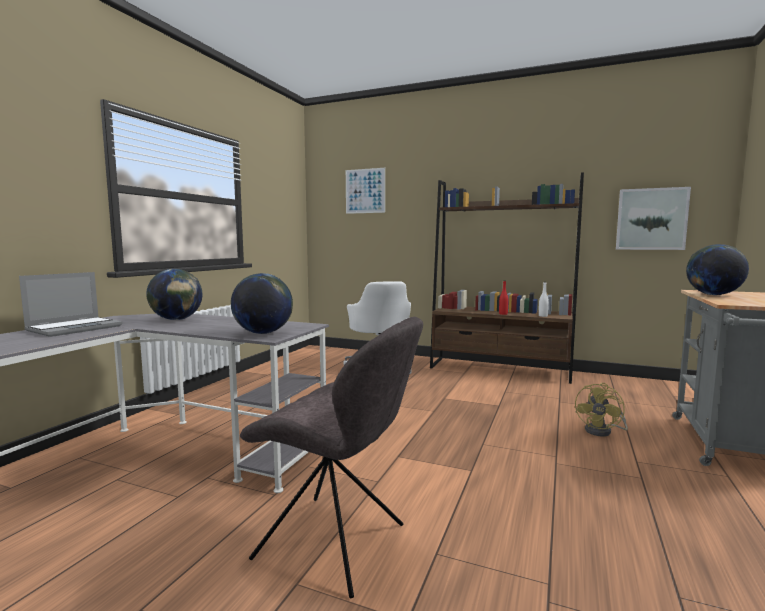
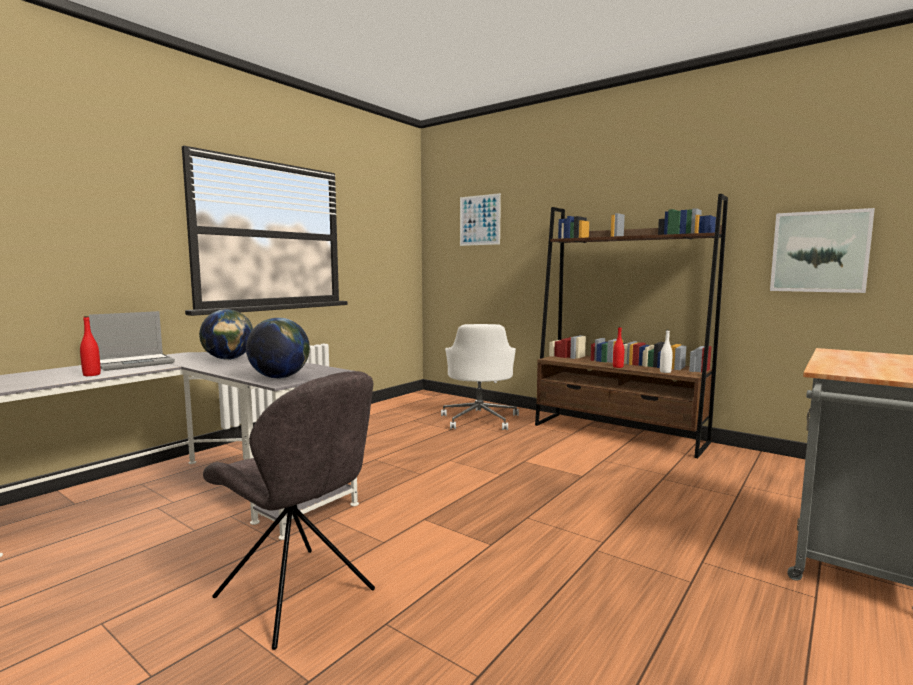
camera: 15 degrees right, 0 degrees up
(41, 341) = (91, 375): none -> red bottle
(603, 431) = (688, 520): yellow fan -> none
(713, 295) = (839, 357): globe -> none

